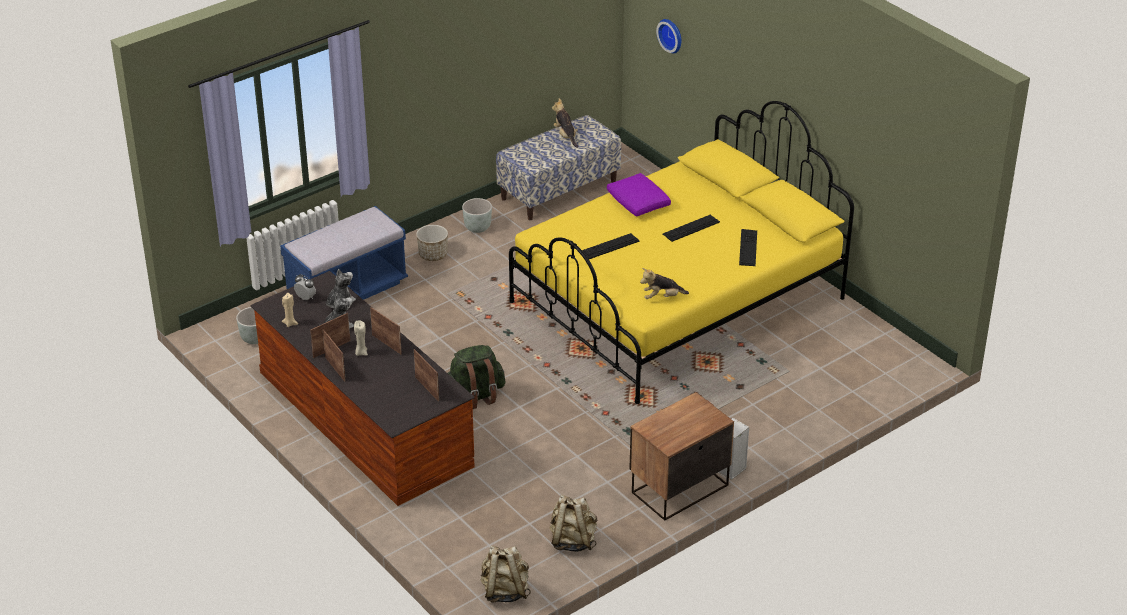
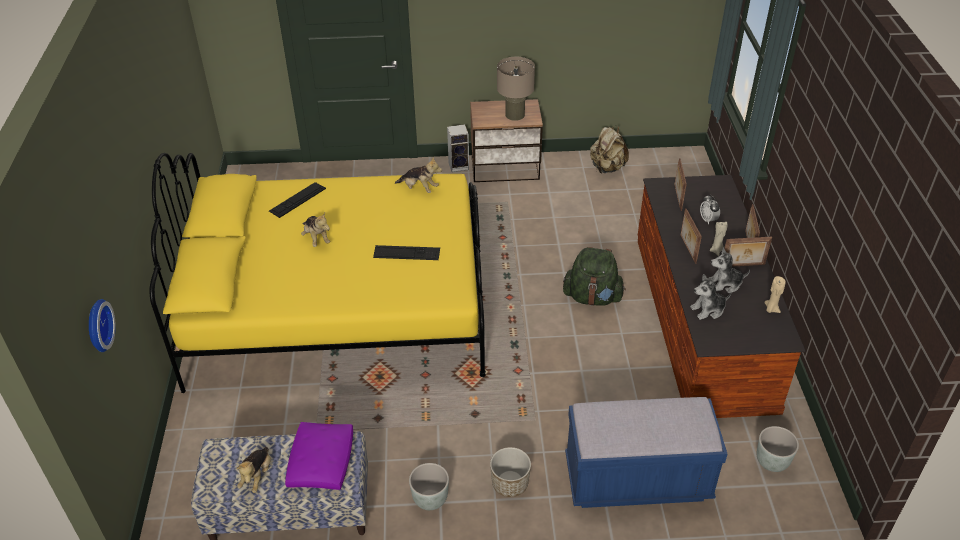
camera: 145 degrees left, 5 degrees up
(305, 298) = (741, 331): alarm clock -> alarm clock (708, 219)
(505, 591) = (676, 158): beige backpack -> none
(638, 202) = (325, 287): purple pillow -> purple pillow (321, 462)
(670, 424) = (515, 115): none -> beige table lamp
(691, 228) = (316, 238): keyboard -> plush toy

